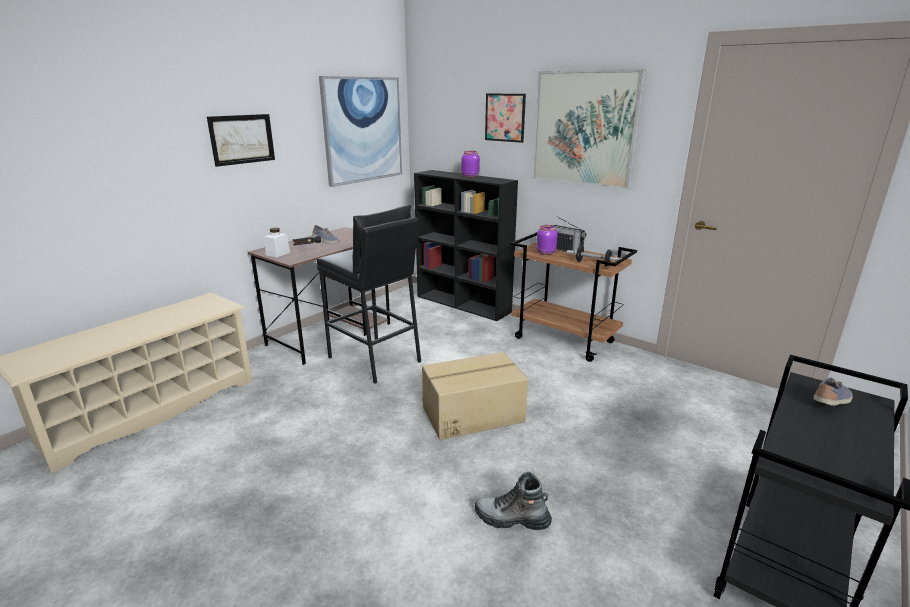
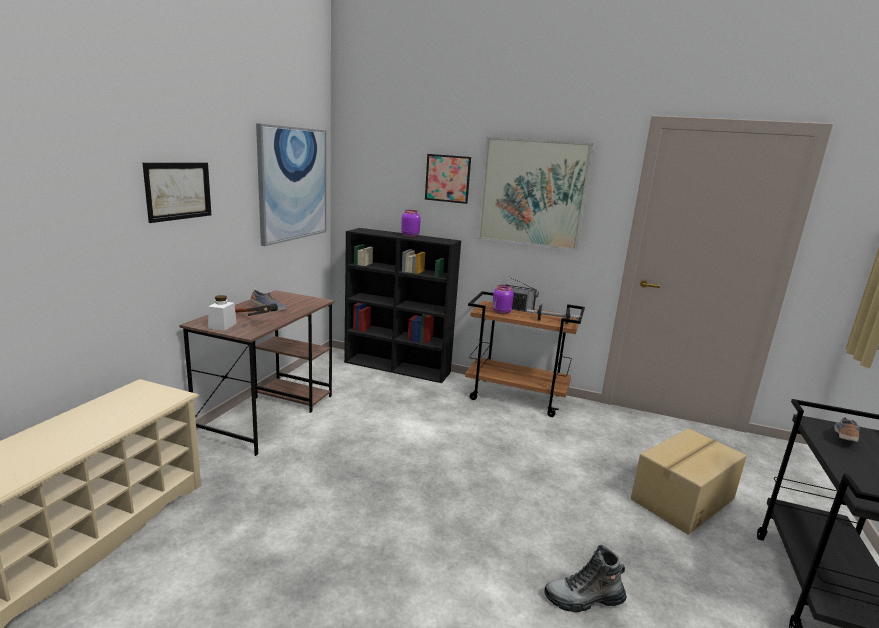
camera: 20 degrees left, 5 degrees down
(375, 359) = (338, 439): black stool -> none
(472, 414) = (477, 488): cardboard box -> cardboard box (681, 498)

